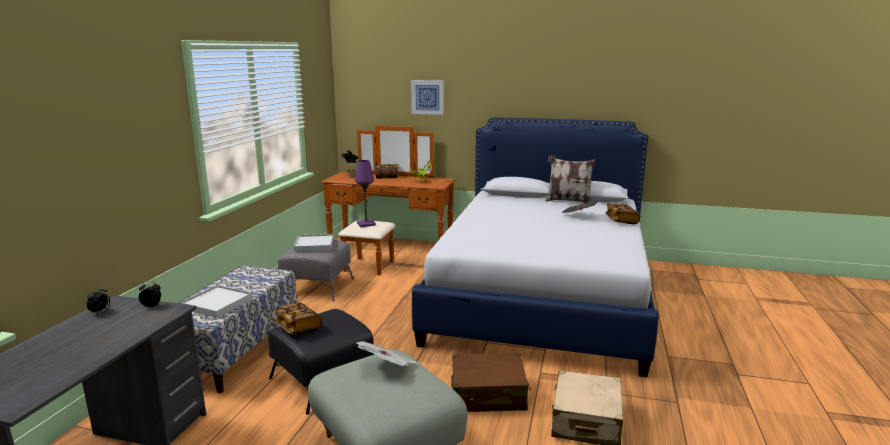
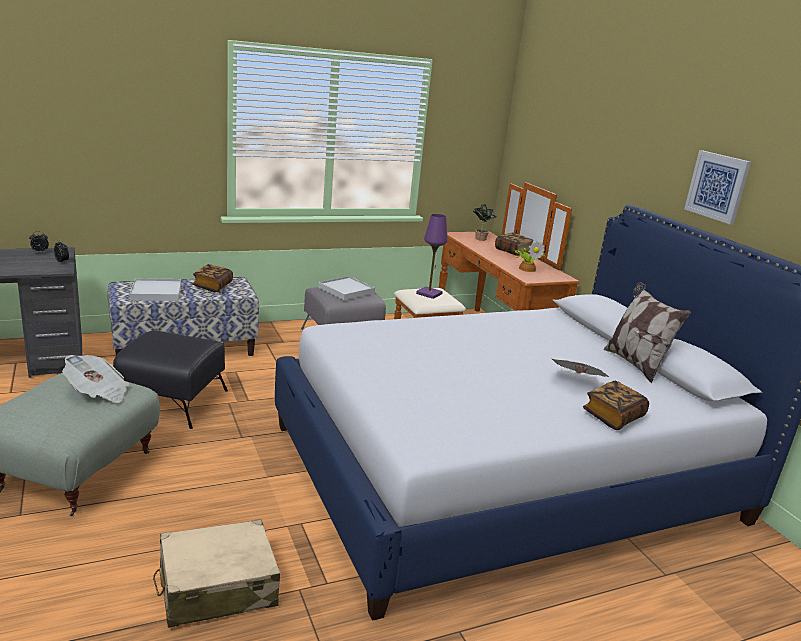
camera: 50 degrees right, 5 degrees up
(298, 327) = (157, 337): book -> book (212, 286)
(427, 97) = (580, 157): picture -> picture (717, 186)
(488, 394) = (220, 500): brown suitcase -> none

